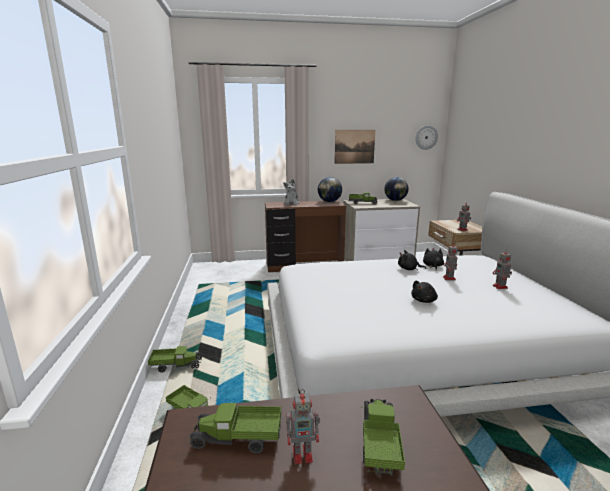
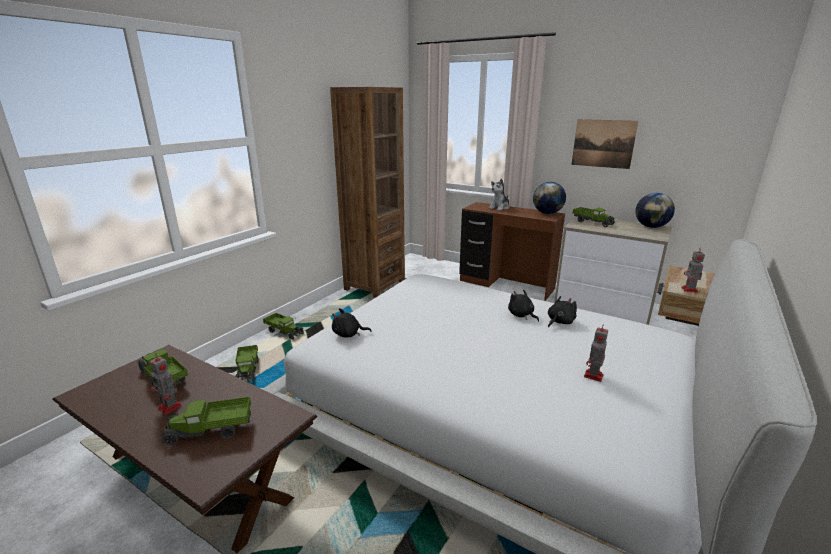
camera: 40 degrees right, 5 degrees up
(203, 296) = (374, 285): none -> brown bookcase
(379, 444) = (211, 431): toy truck -> toy truck turned 150 degrees counterclockwise
(424, 300) = (461, 351): black plush toy -> black plush toy (348, 334)
(426, 137) = (730, 135): wall clock -> none
(449, 278) = (546, 342): toy robot -> none

